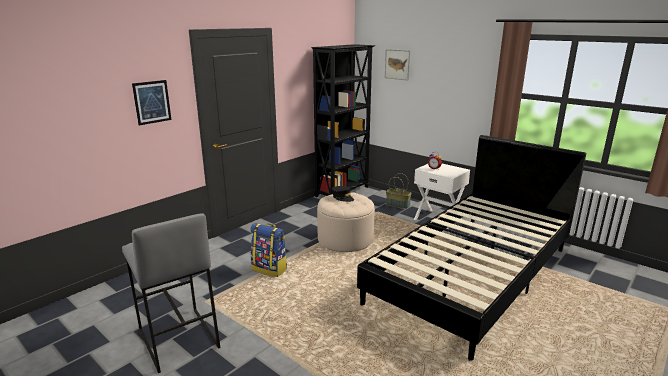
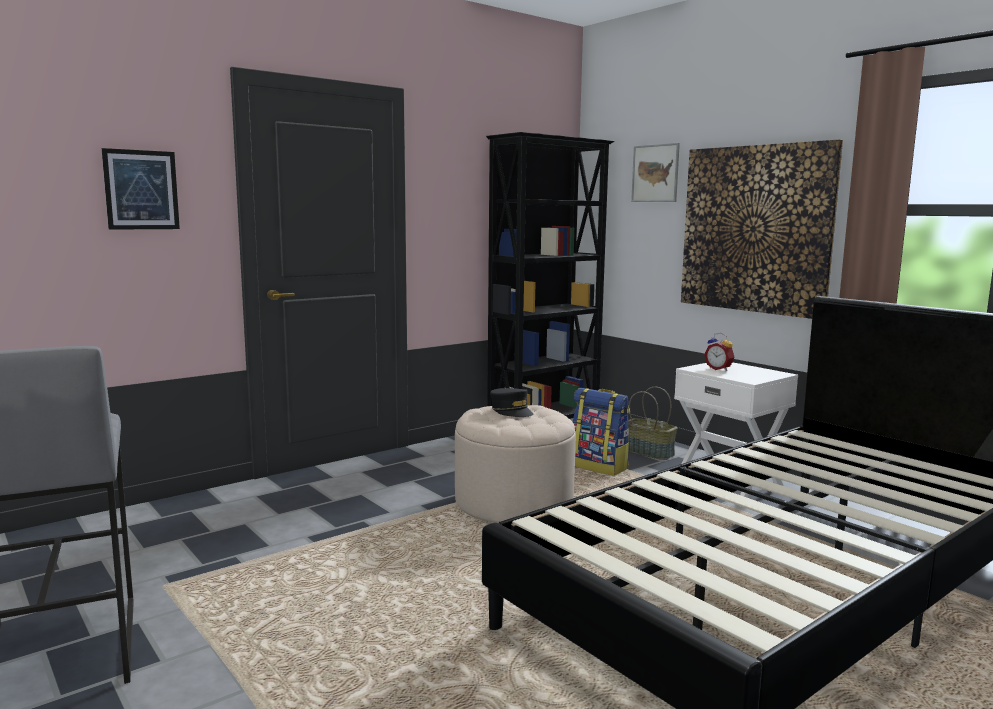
camera: 10 degrees right, 10 degrees down
(270, 269) = (331, 540): backpack -> backpack (599, 466)
(449, 98) = (755, 229): none -> picture

